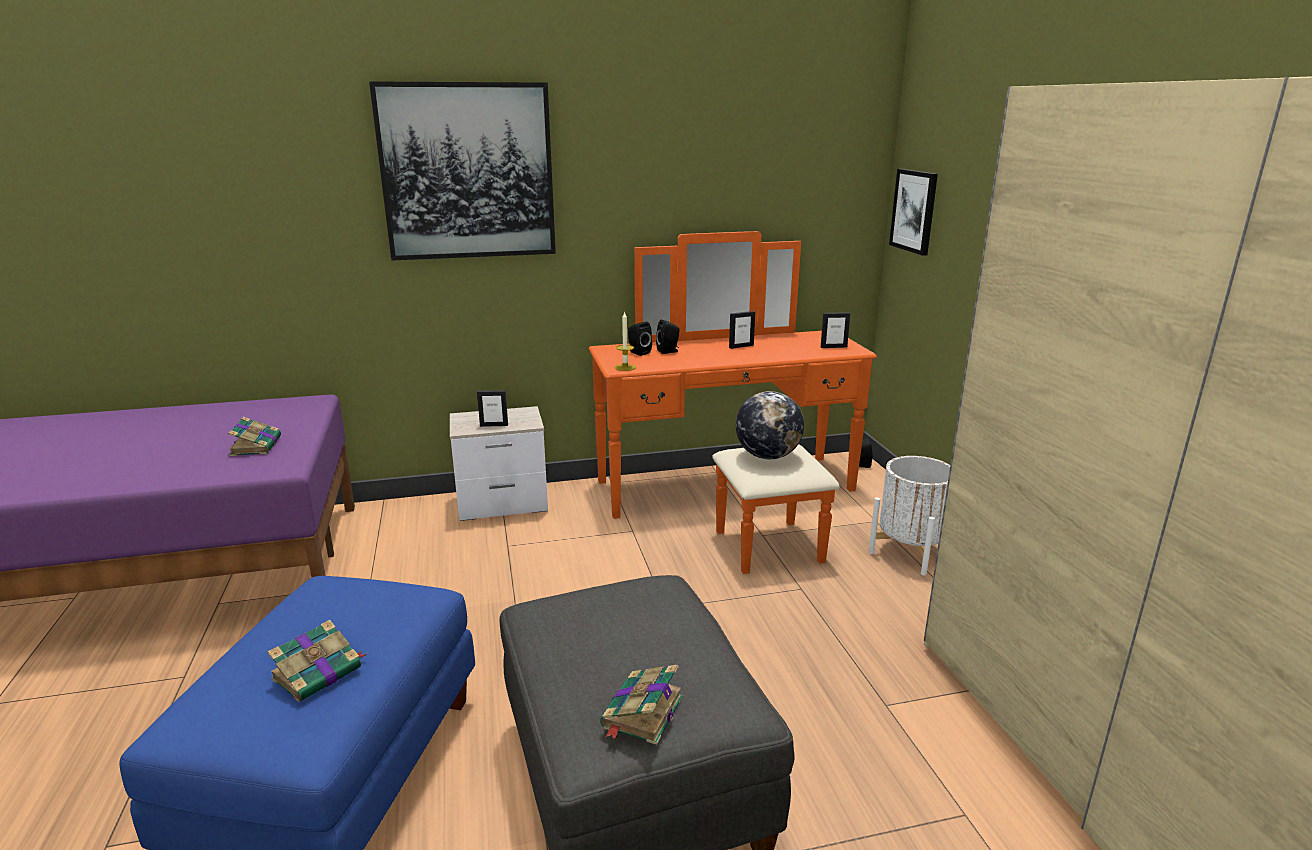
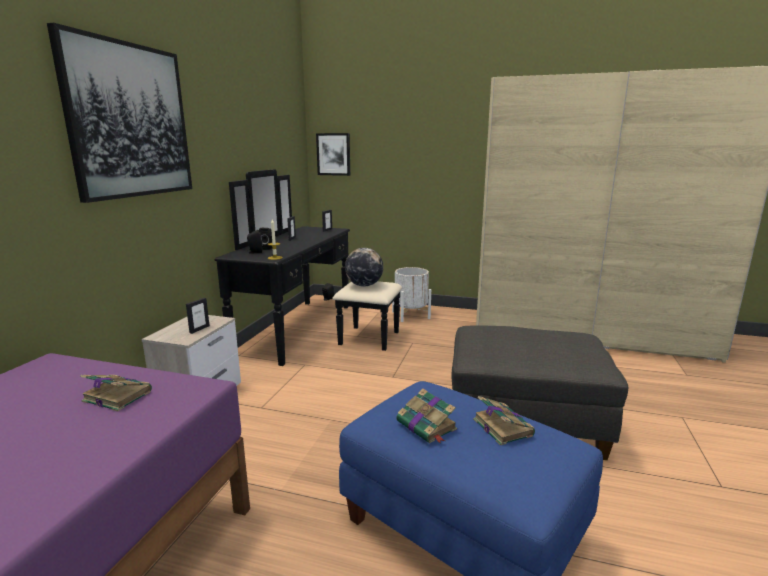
camera: 60 degrees left, 5 degrees down
(641, 713) = (584, 349): book -> book (427, 426)
(735, 498) = (313, 331): orange dresser -> black dresser

